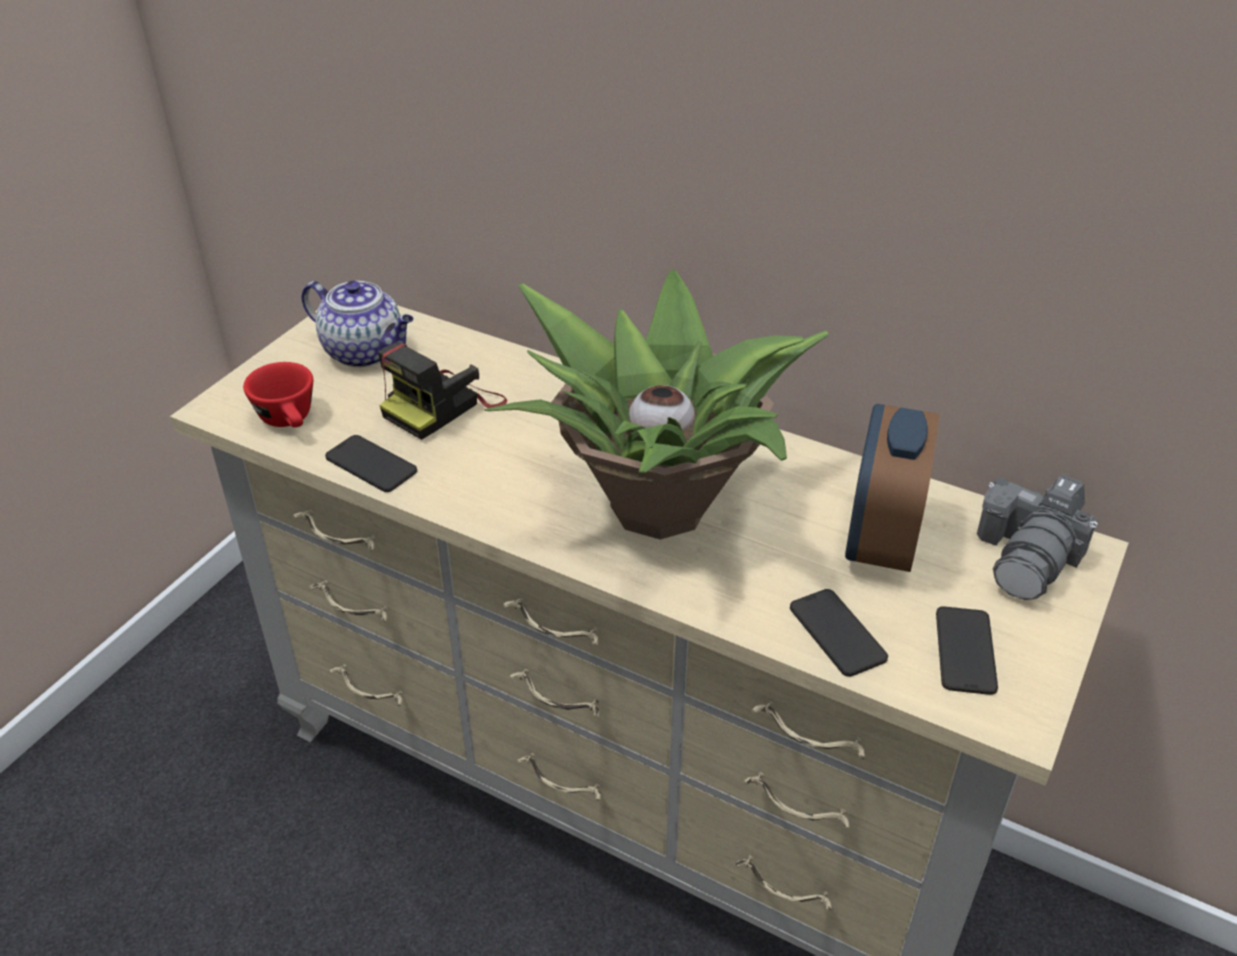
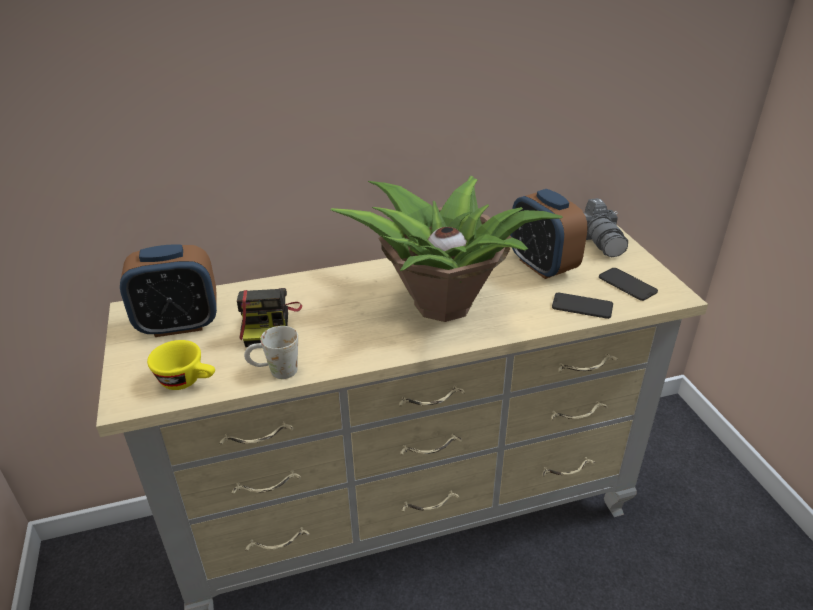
camera: 45 degrees left, 5 degrees down
(290, 420) = (188, 381): red cup -> yellow cup
(366, 352) = (179, 325): teapot -> alarm clock
(371, 464) = (275, 371): phone -> white mug

